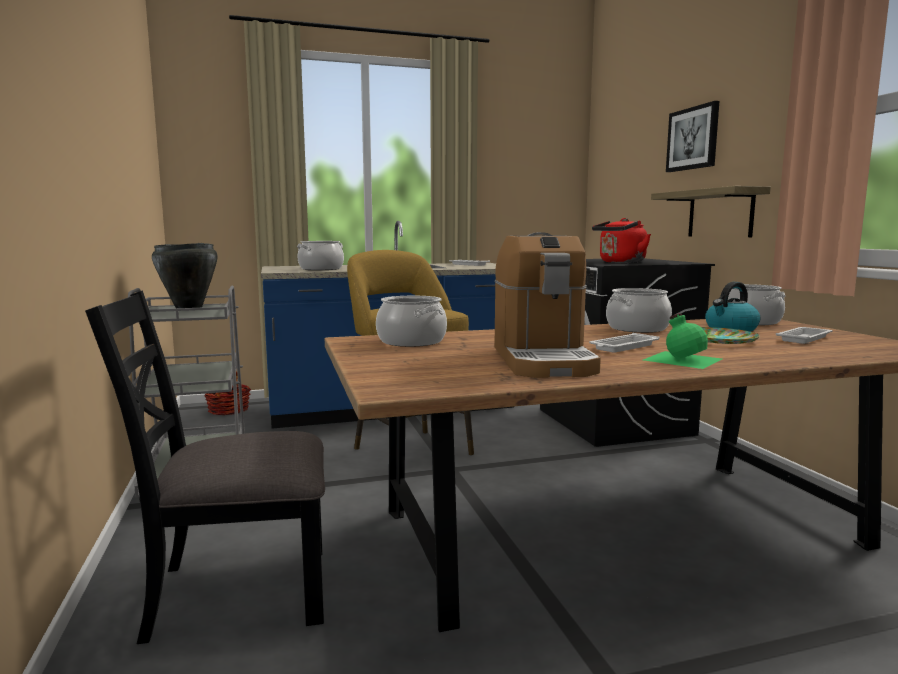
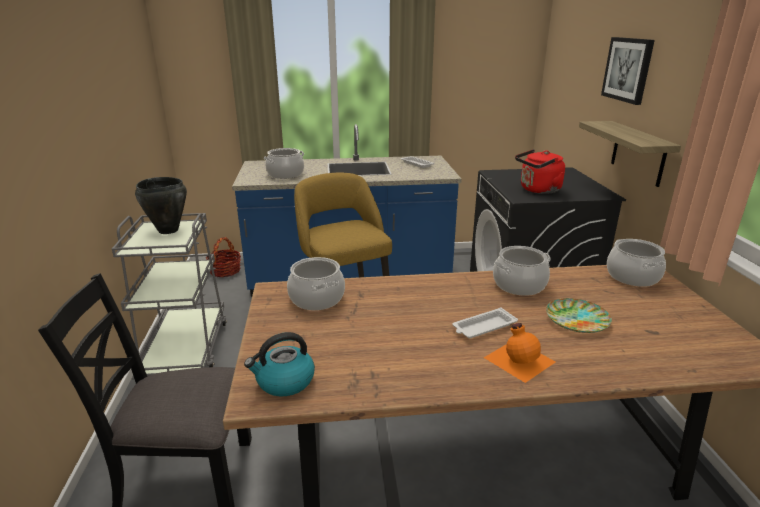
camera: 10 degrees right, 15 degrees up
(542, 360) = (401, 349): coffee machine -> none
(681, 359) = (519, 358): green bottle -> orange bottle
(731, 329) = (603, 293): kettle -> kettle (284, 382)
(804, 338) = (659, 322): white tray -> none

